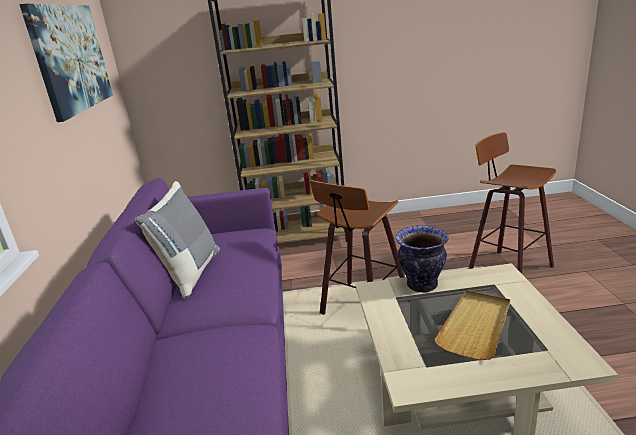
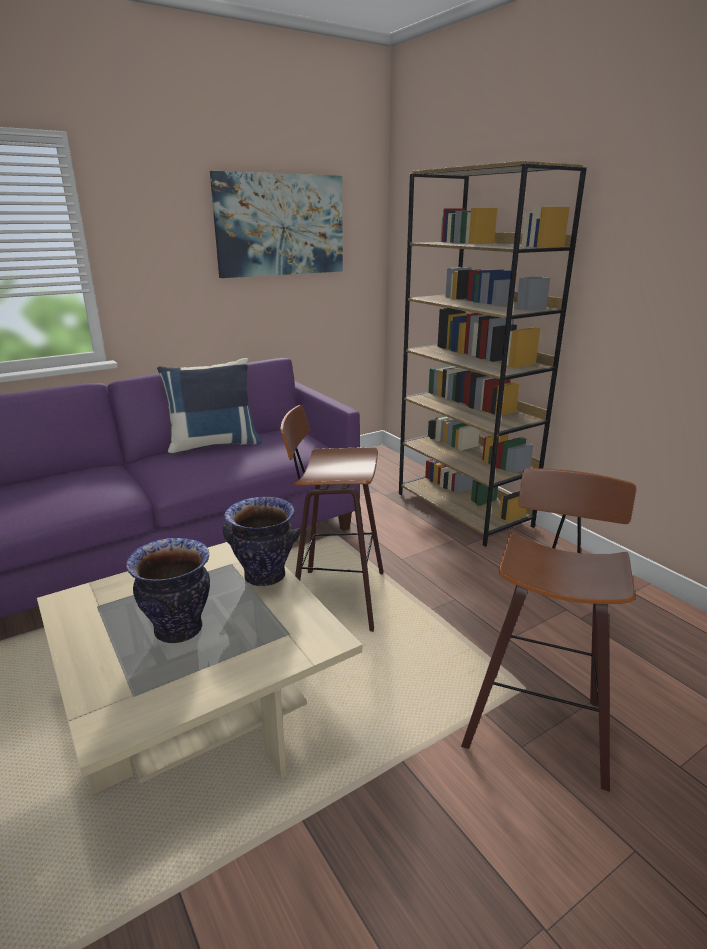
camera: 60 degrees right, 0 degrees up
(190, 273) = (214, 444): grey pillow -> blue pillow
(476, 326) = (179, 630): beige tray -> vase

